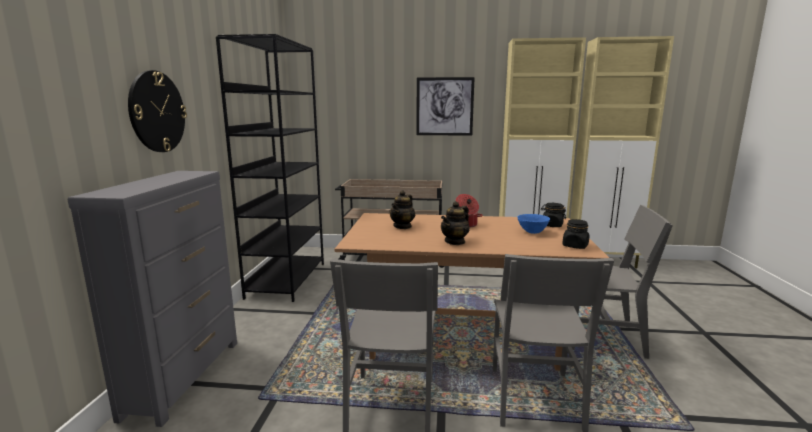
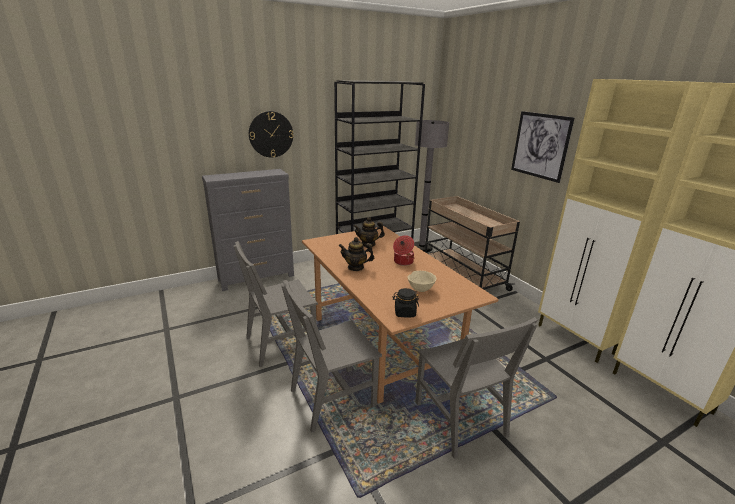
camera: 55 degrees right, 10 degrees up
(315, 254) = (421, 248): none -> grey floor lamp
(532, 232) = (420, 289): blue bowl -> beige bowl
(552, 225) = (456, 294): black jar -> none

